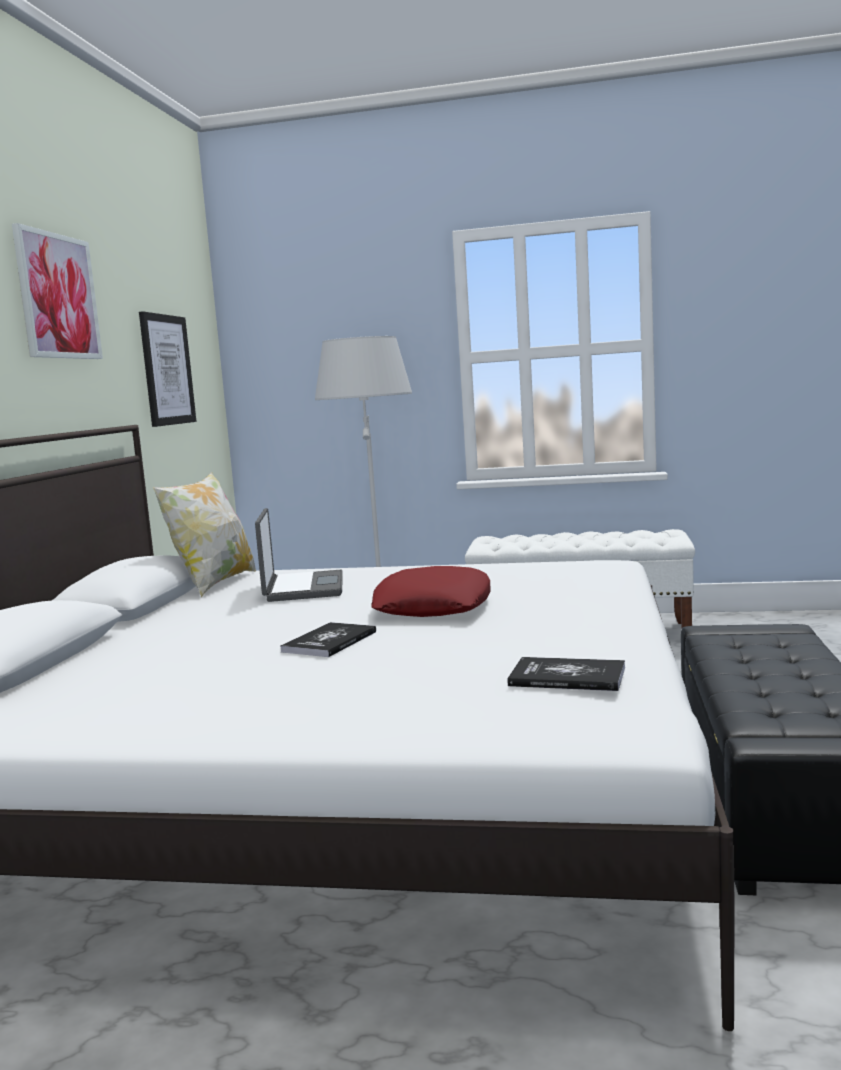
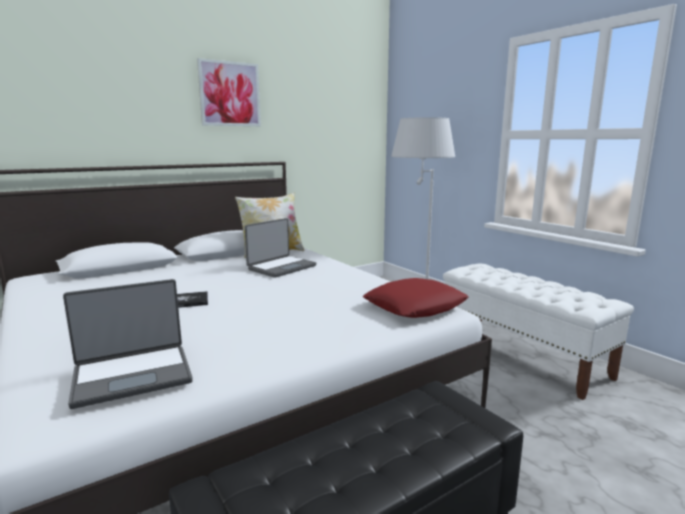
camera: 45 degrees right, 5 degrees up
(167, 370) = (325, 132): picture -> none
(433, 606) = (277, 300): red pillow -> red pillow (415, 306)
(567, 677) = (133, 375): book -> laptop

